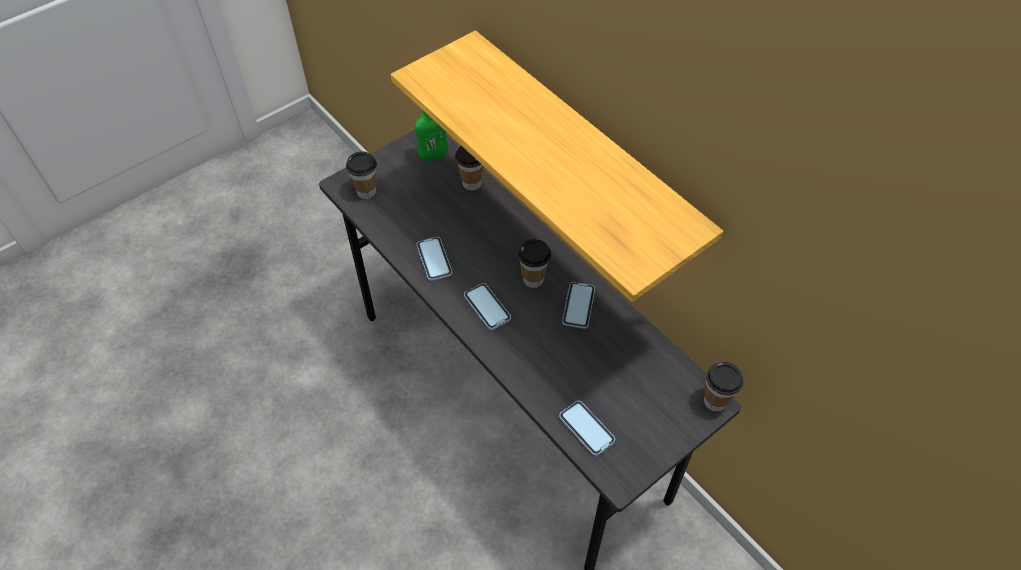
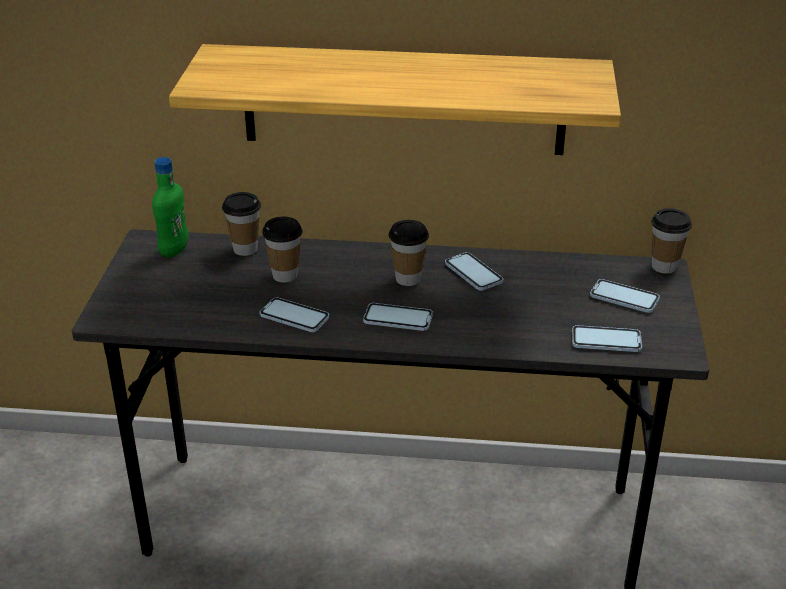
camera: 45 degrees left, 20 degrees down
(366, 192) = (141, 309): cup -> cup (285, 275)
(648, 405) = (624, 298): none -> phone

